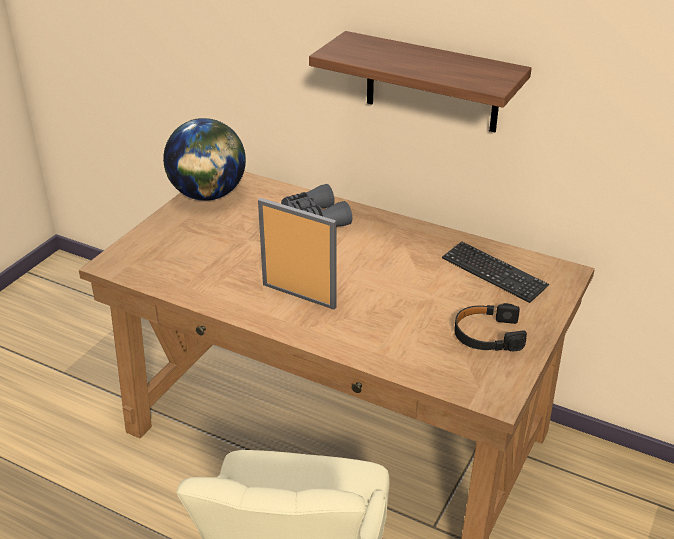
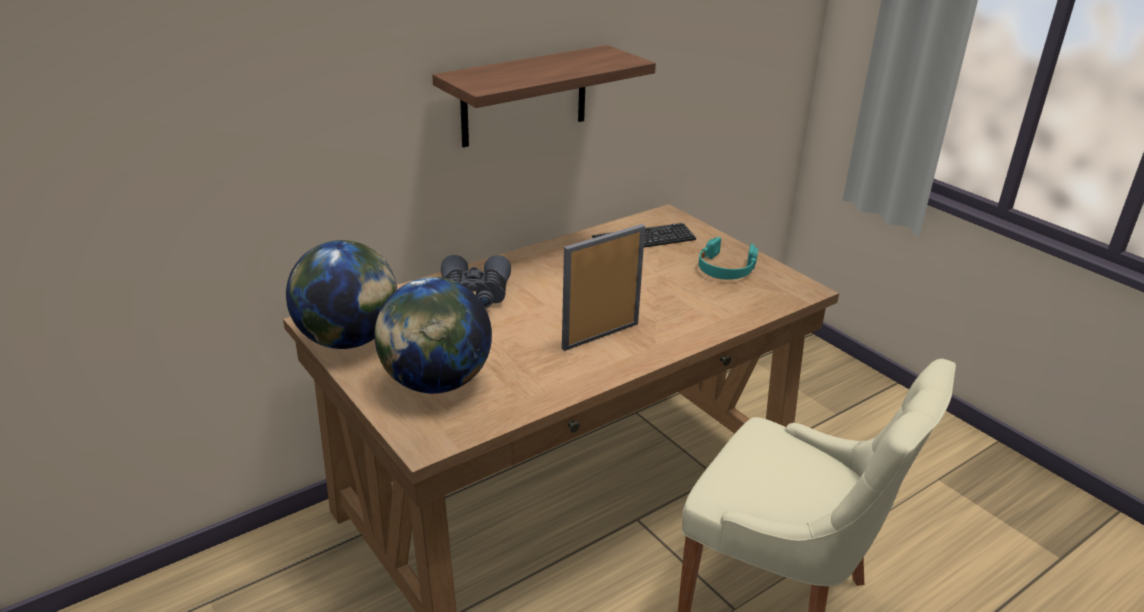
camera: 65 degrees left, 5 degrees down
(180, 245) = (436, 383): none -> globe
(487, 335) = (725, 268): black headphones -> turquoise headphones

